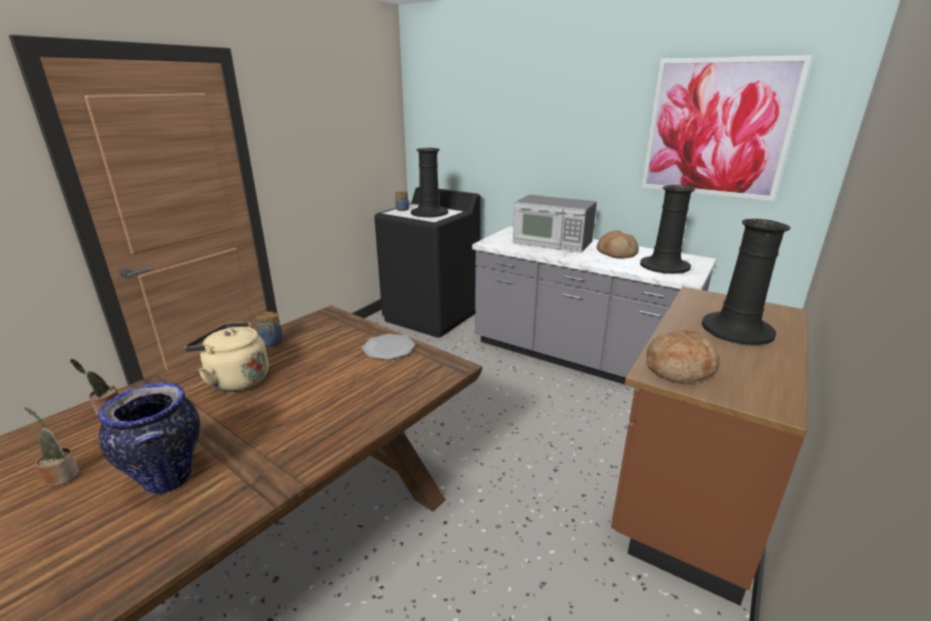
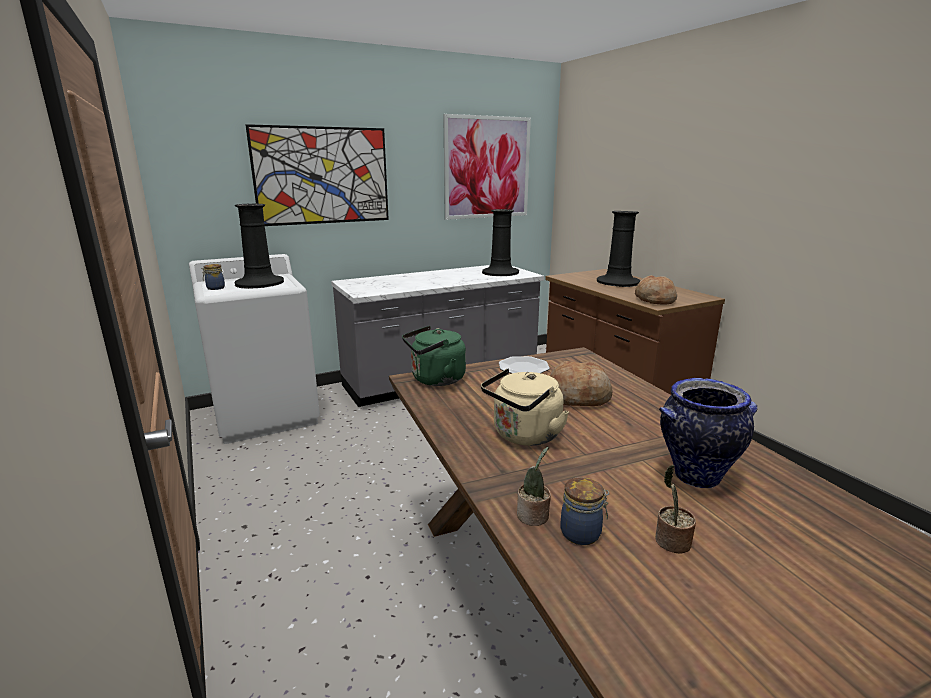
camera: 60 degrees left, 5 degrees down
(272, 343) = (452, 411): jar -> jar (582, 533)
(332, 321) = (435, 380): none -> green kettle
(432, 316) = (267, 415): black washing machine -> white washing machine
(519, 127) = (322, 176): none -> picture
(552, 242) = (403, 280): microwave -> none
(616, 253) = (458, 274): bread -> bread (578, 397)

